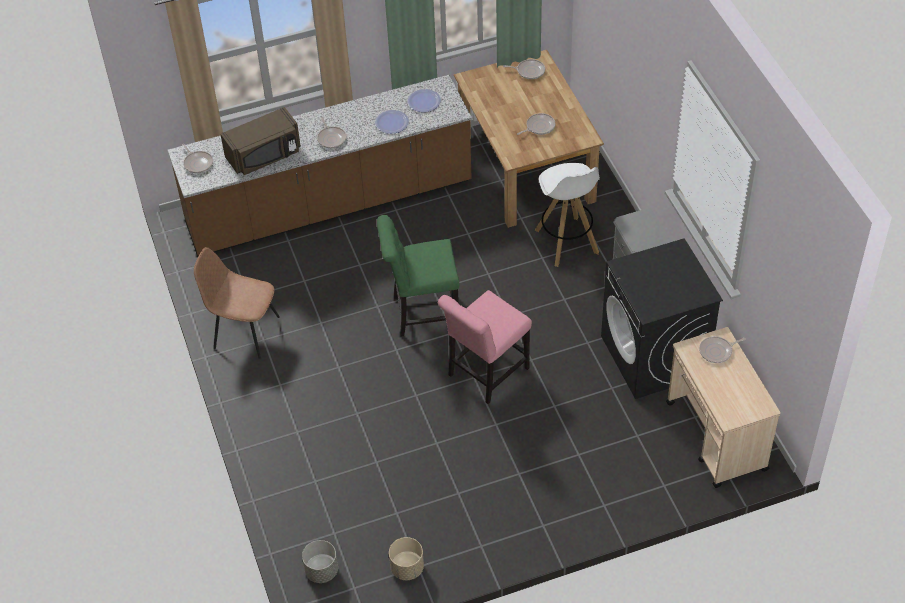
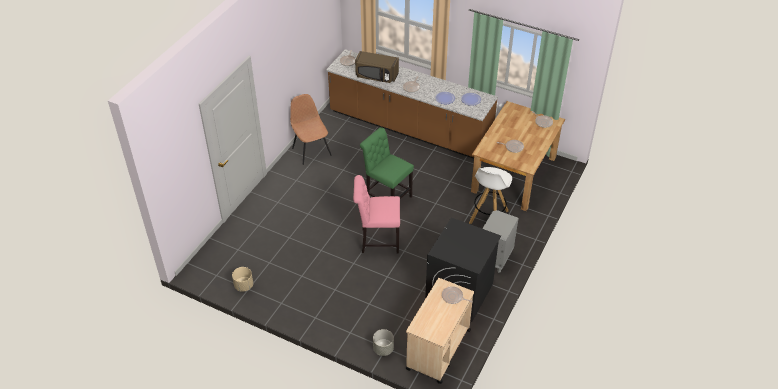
camera: 45 degrees right, 5 degrees down
(322, 570) = (214, 259): grey planter -> grey planter (383, 349)

